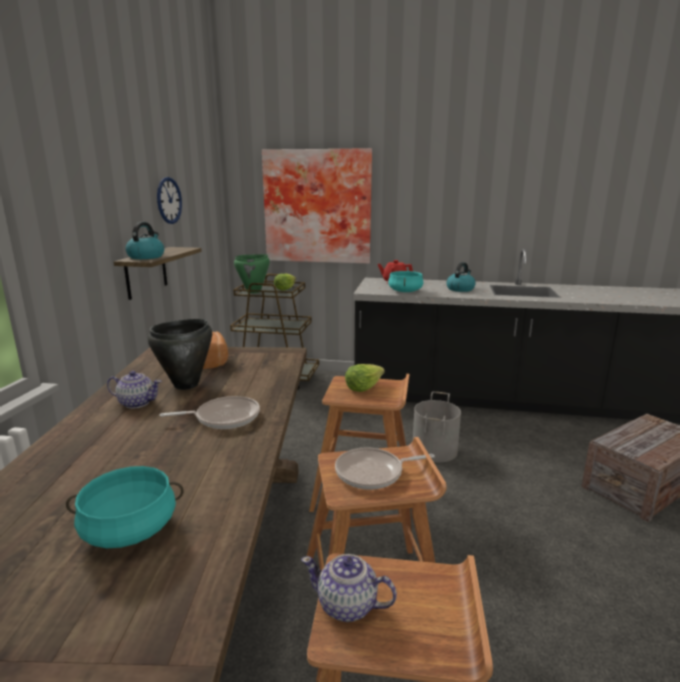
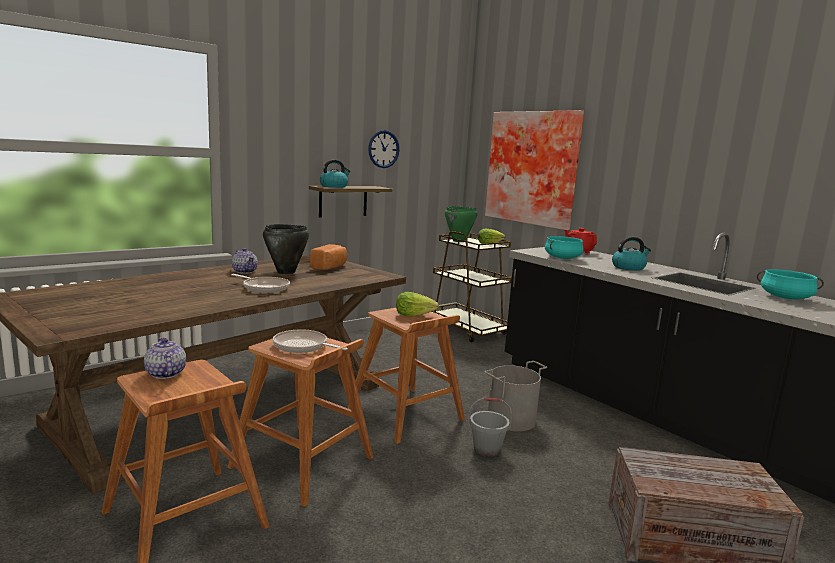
camera: 40 degrees right, 5 degrees down
(130, 529) = (132, 304): turquoise cooking pot -> turquoise cooking pot (786, 297)
(464, 487) = (486, 450): none -> grey bucket

